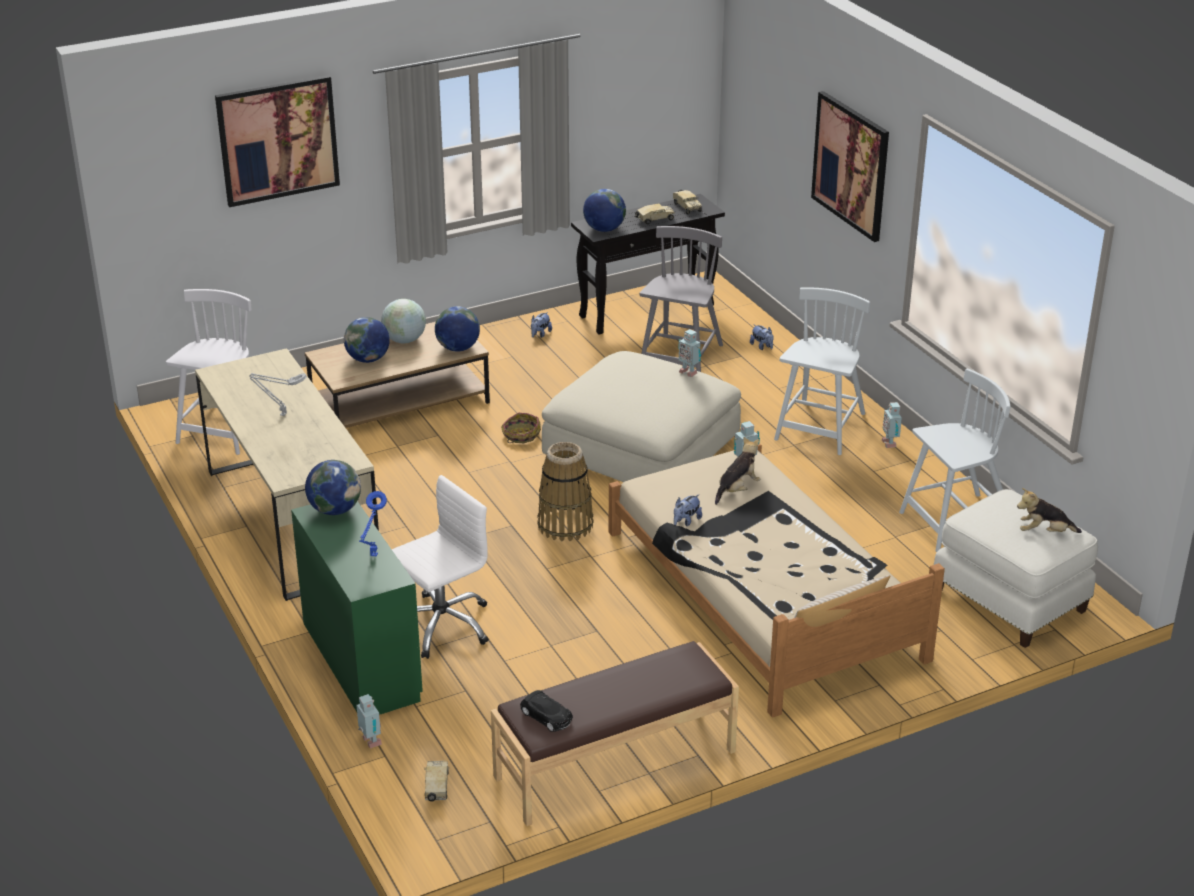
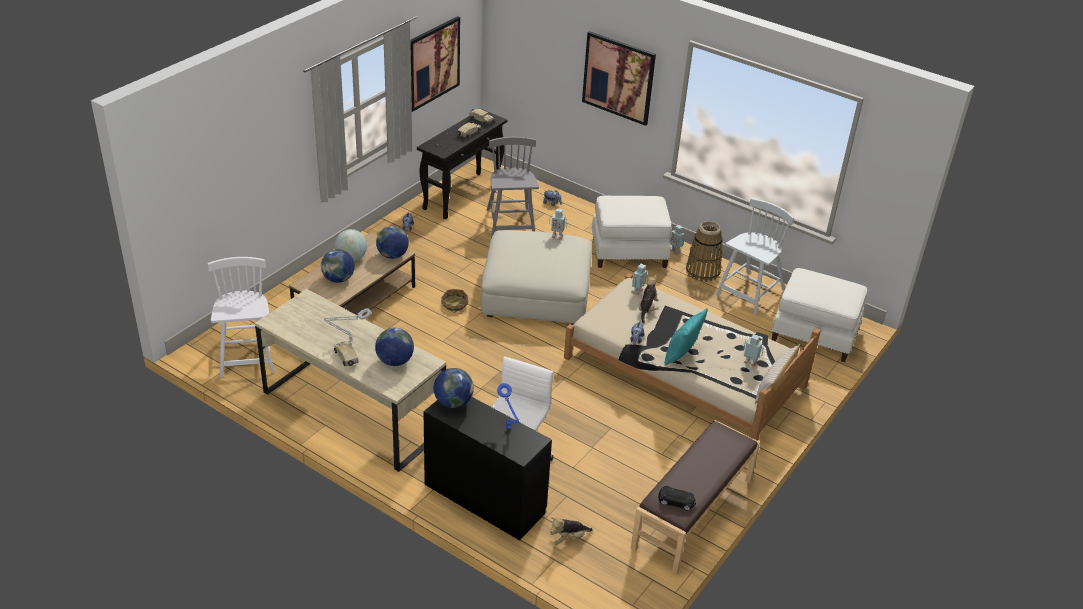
camera: 30 degrees left, 5 degrees up
(278, 140) = (244, 135): picture -> picture (433, 63)
(360, 661) = (484, 498): green desk -> black desk
(370, 742) = (537, 553): toy robot -> toy robot (750, 364)
(437, 788) = (603, 569): toy truck -> toy truck (346, 358)
(565, 525) = (533, 361): basket -> basket (702, 271)
(604, 229) = (443, 148): globe -> globe (395, 361)
(733, 555) = (681, 354): none -> turquoise pillow
(820, 428) = (629, 251): white chair -> white ottoman
(1044, 532) = (839, 290): plush toy -> plush toy (568, 538)

